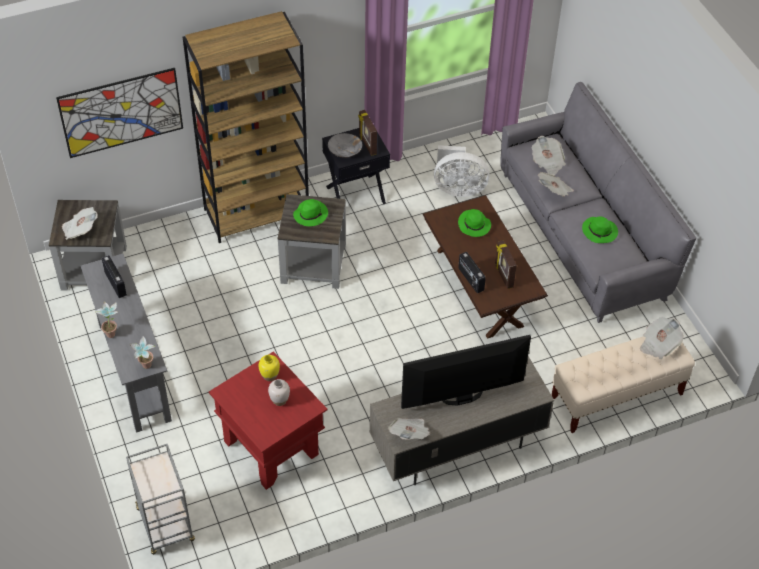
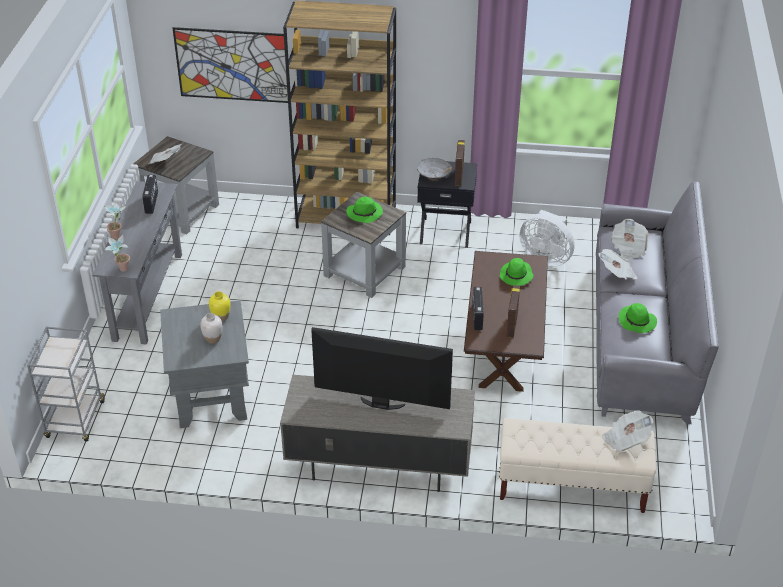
camera: 30 degrees right, 10 degrees down
(271, 447) = (211, 397): red side table -> grey side table
(410, 434) = (307, 412): newspaper -> none

